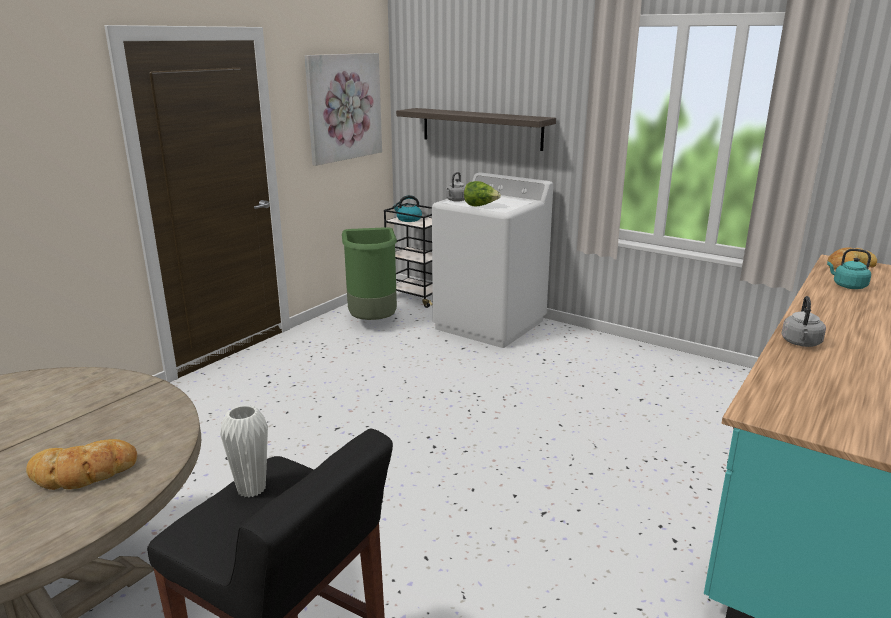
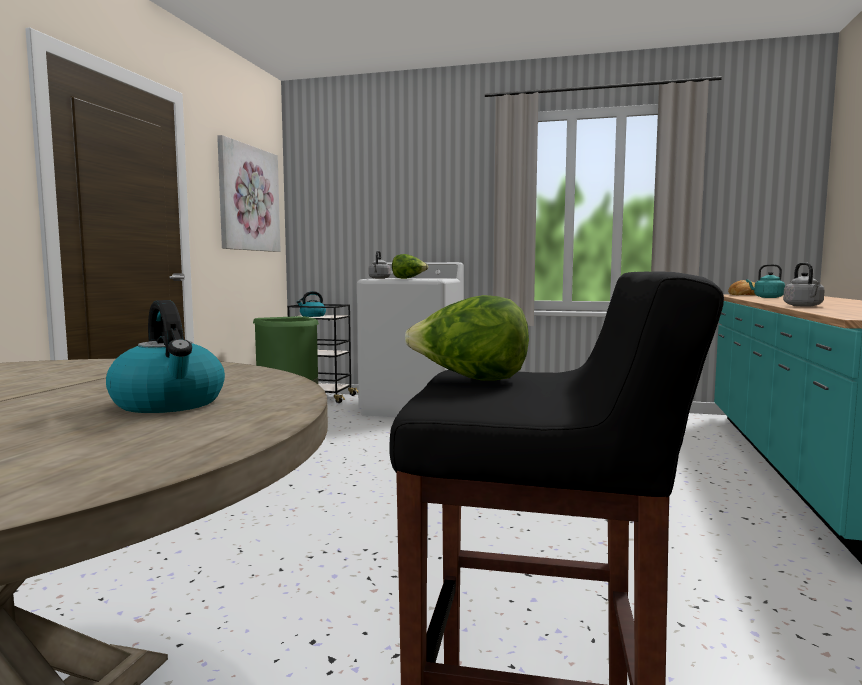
camera: 20 degrees left, 15 degrees down
(83, 472) = (169, 404): bread -> kettle
(251, 489) = (470, 380): white vase -> lettuce
(481, 128) = (385, 222): shelf -> none

